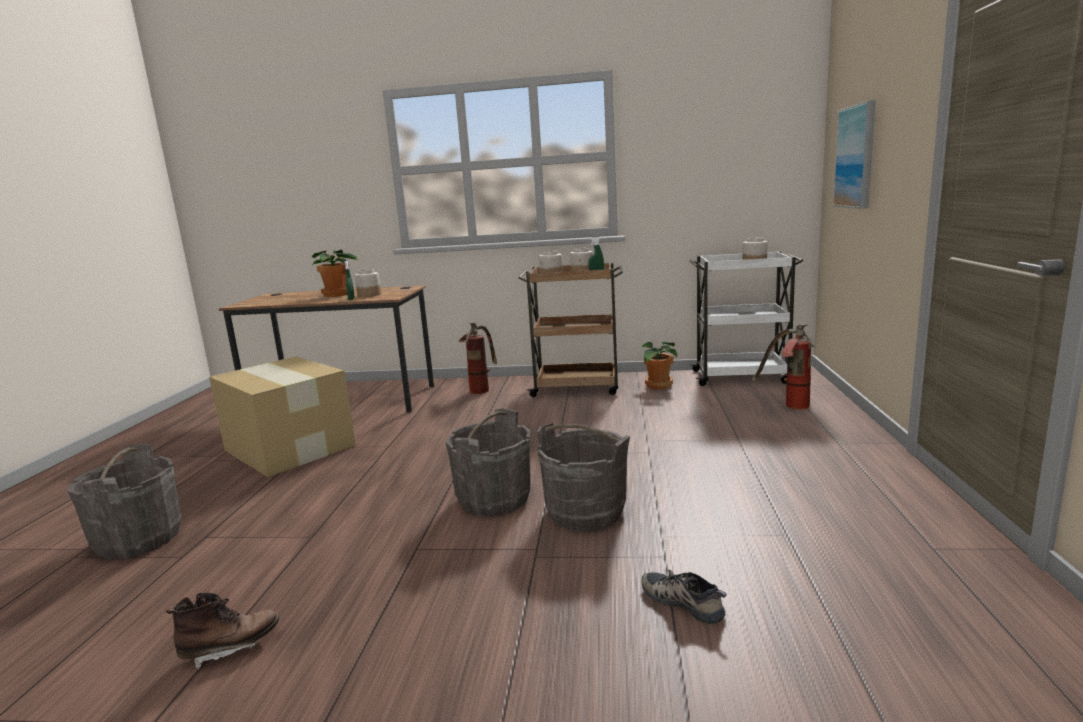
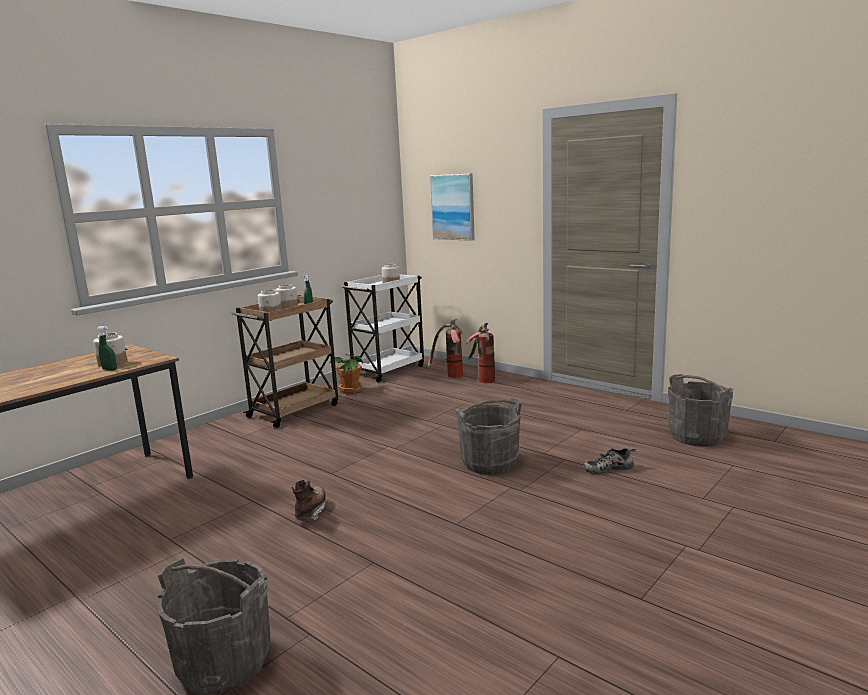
camera: 55 degrees left, 0 degrees up
(231, 648) = (498, 615): brown boot -> brown boot (311, 512)
(289, 447) = (145, 549): cardboard box -> none
(337, 295) = (57, 372): potted plant -> none
(481, 388) = (209, 438): fire extinguisher -> fire extinguisher (481, 379)
(494, 499) = (427, 483): grey bucket -> grey bucket (697, 436)

